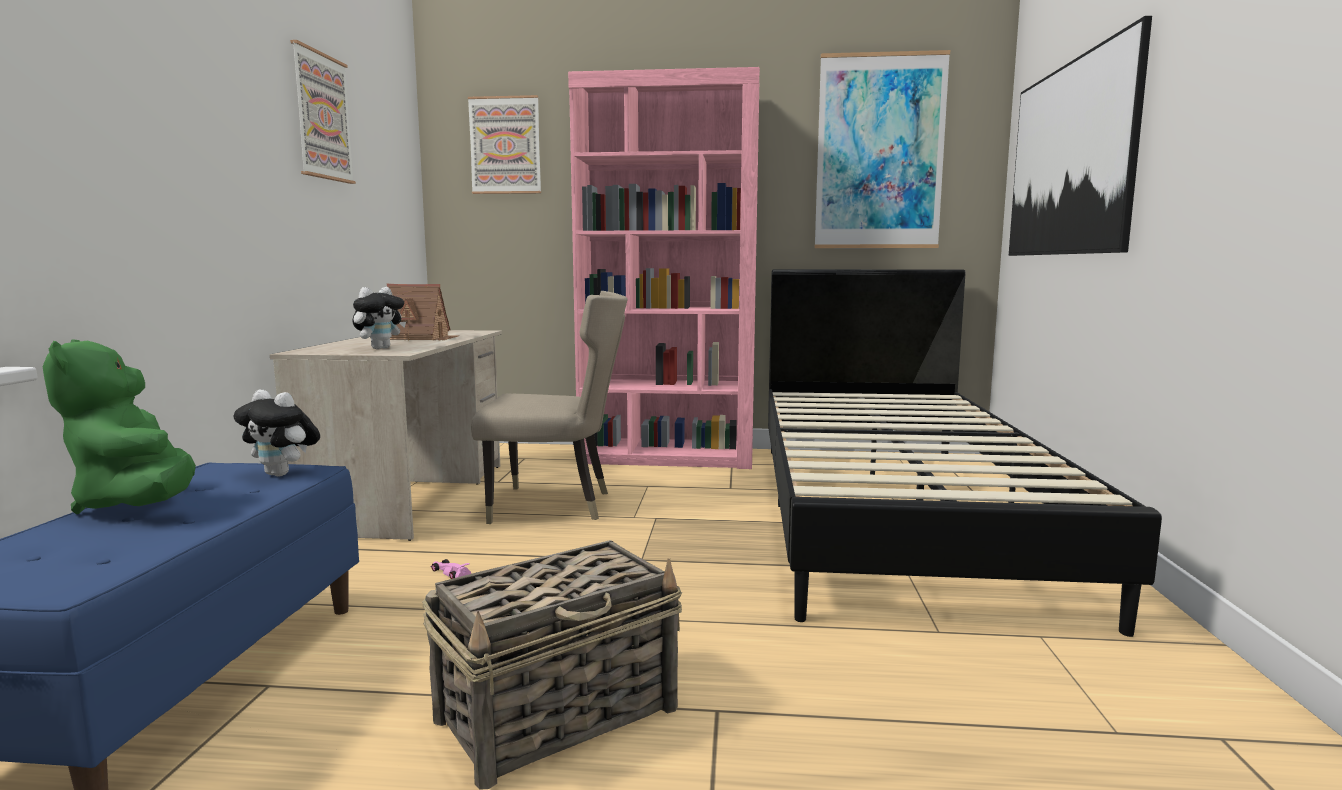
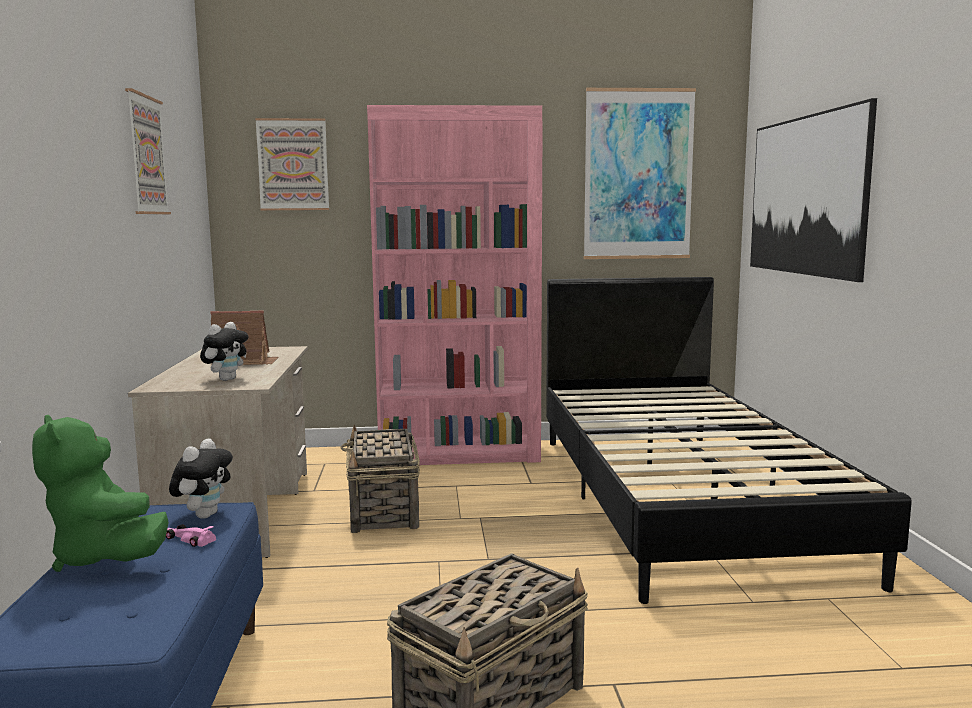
camera: 10 degrees left, 0 degrees up
(283, 474) = (204, 515): plush toy -> plush toy turned 90 degrees counterclockwise
(449, 572) = (324, 586): pink toy car -> pink toy car (188, 539)
(556, 505) = (383, 511): beige chair -> basket

